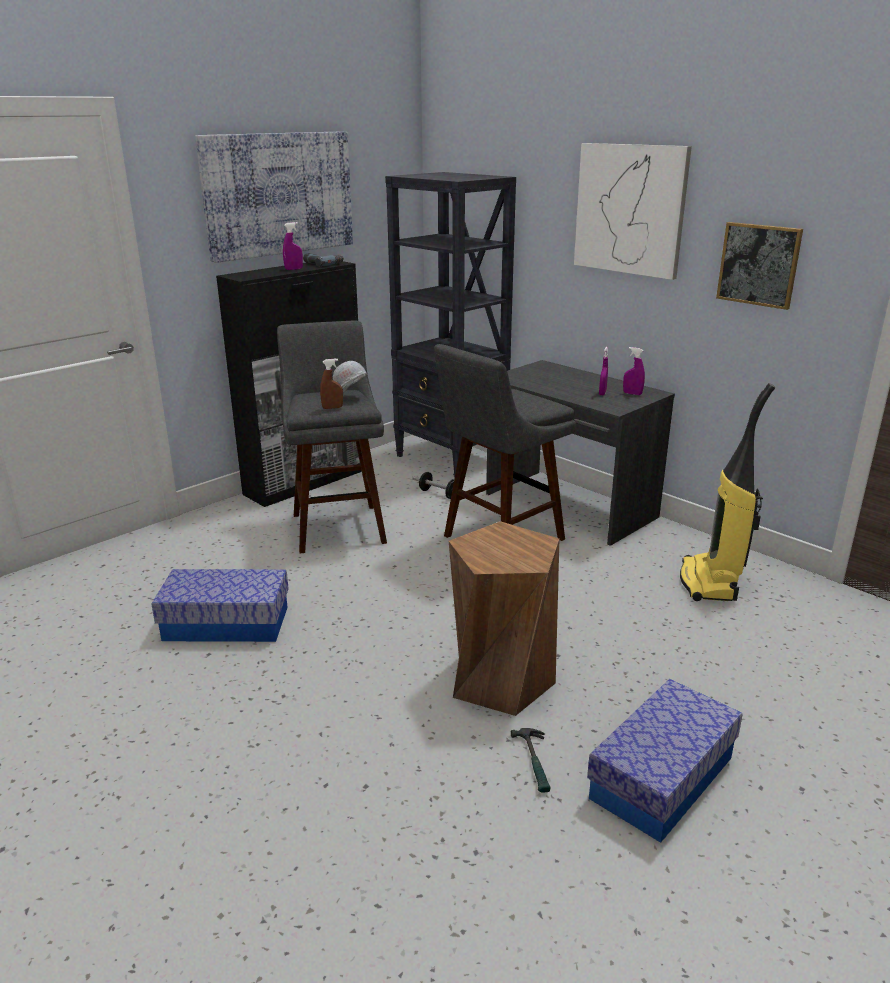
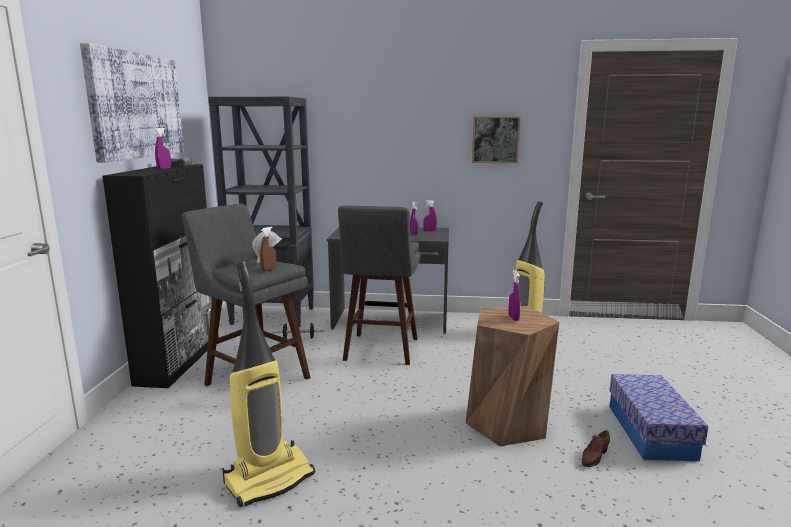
camera: 40 degrees left, 10 degrees down
(226, 623) = (269, 478): storage box -> vacuum cleaner
(504, 547) = (513, 318): none -> purple spray bottle
(535, 762) = (594, 456): hammer -> brown shoe
(630, 209) = (402, 114): picture -> none

